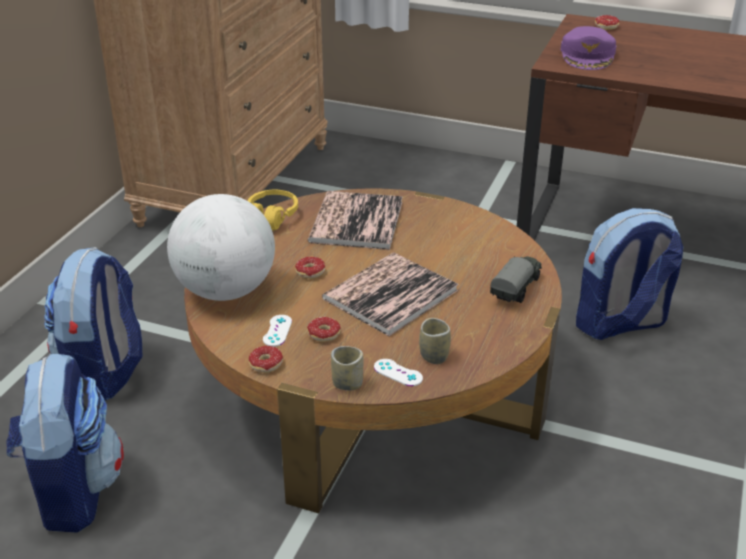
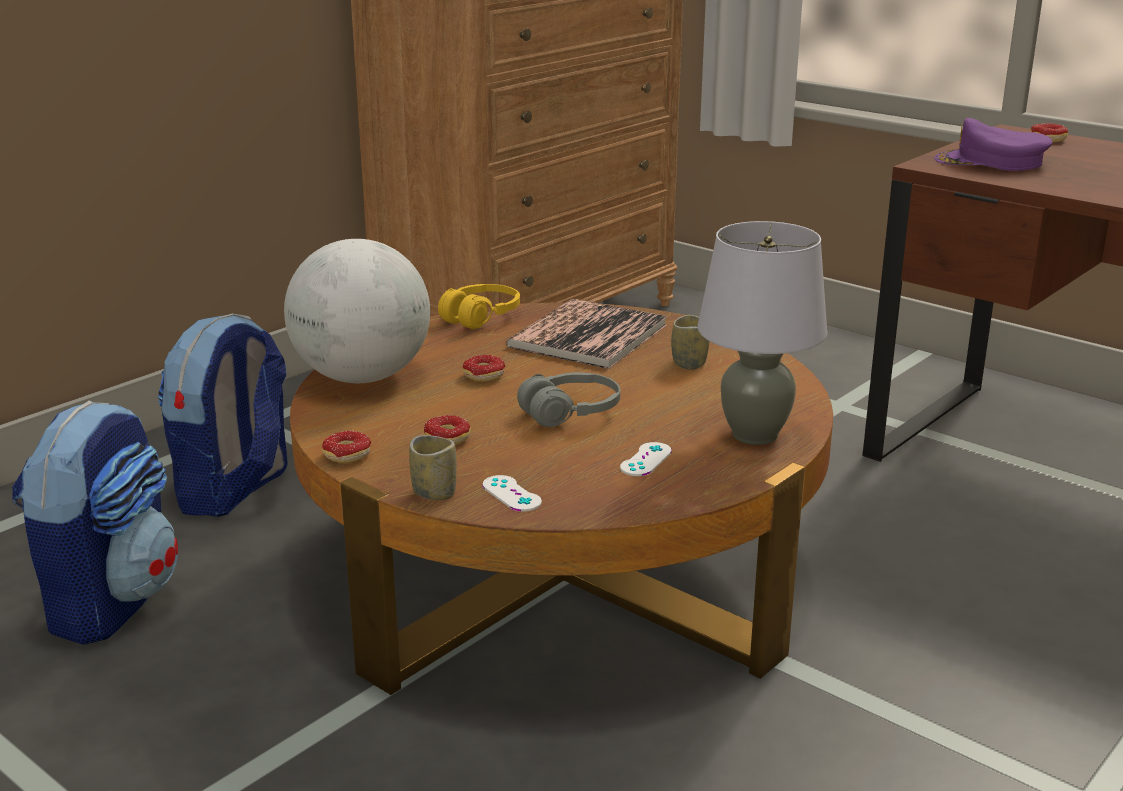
camera: 20 degrees right, 10 degrees down
(277, 331) = (391, 425): white game controller -> white game controller (646, 460)
(390, 294) = (570, 413): book -> grey headphones
(434, 356) = (576, 485): cup -> cup (689, 363)
(516, 289) = (755, 435): toy truck -> grey table lamp
(588, 56) = (991, 162): purple cap -> purple cap turned 75 degrees clockwise
(620, 324) = (978, 564): backpack -> none

